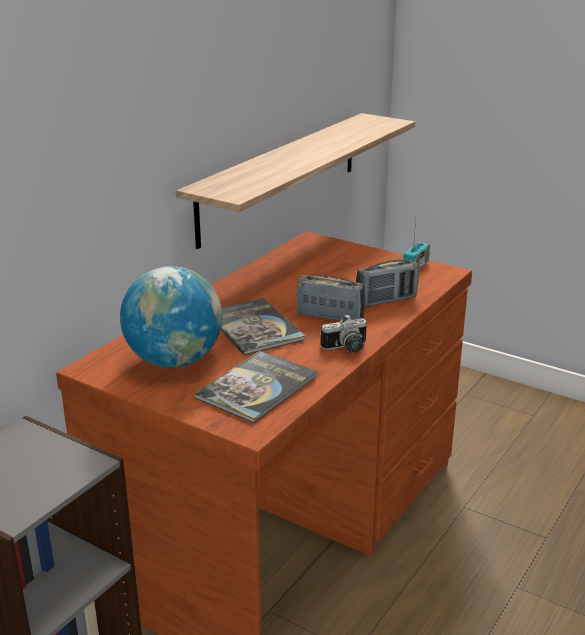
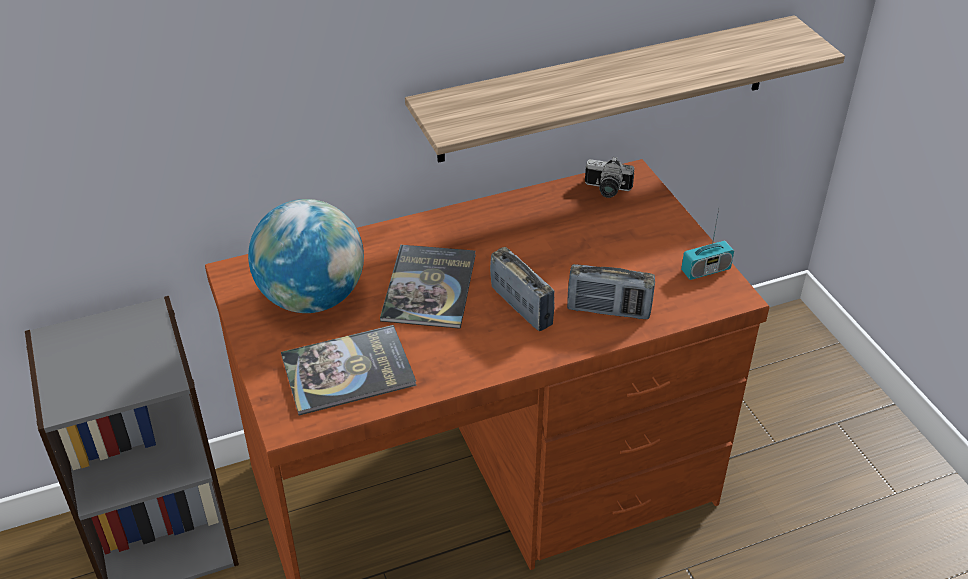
camera: 35 degrees right, 15 degrees up
(347, 349) = (488, 362): camera -> camera (606, 190)

